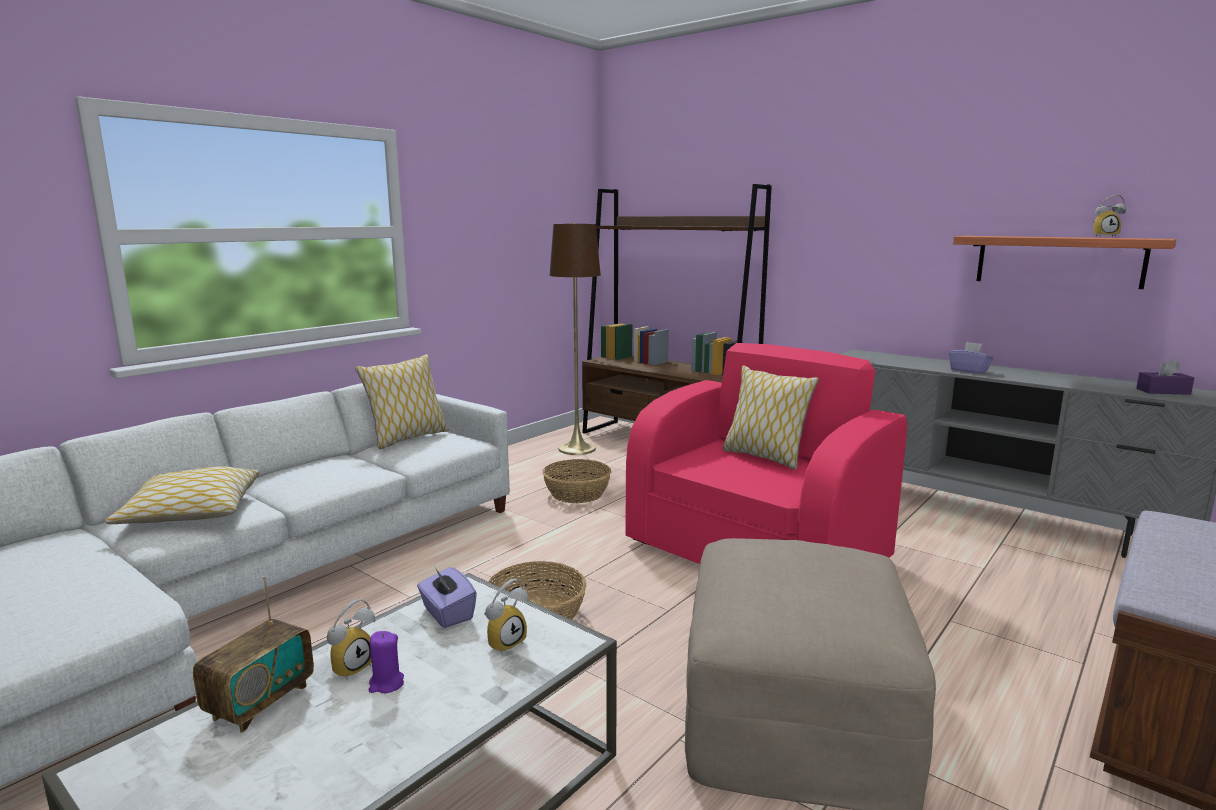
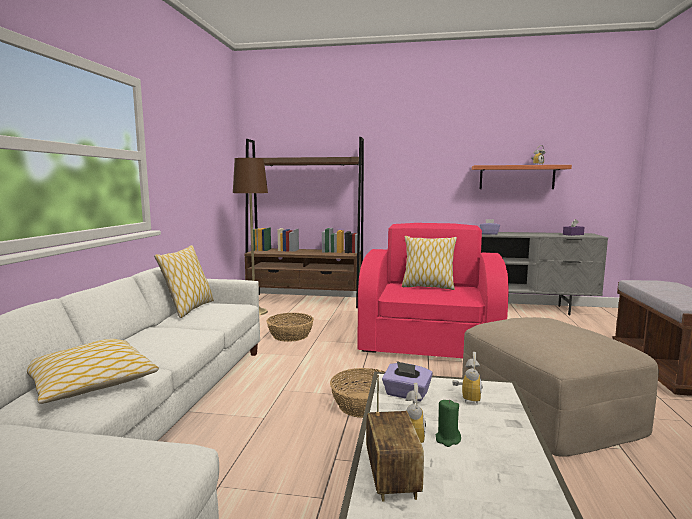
camera: 30 degrees left, 5 degrees down
(386, 684) = (447, 439): purple candle -> green candle

